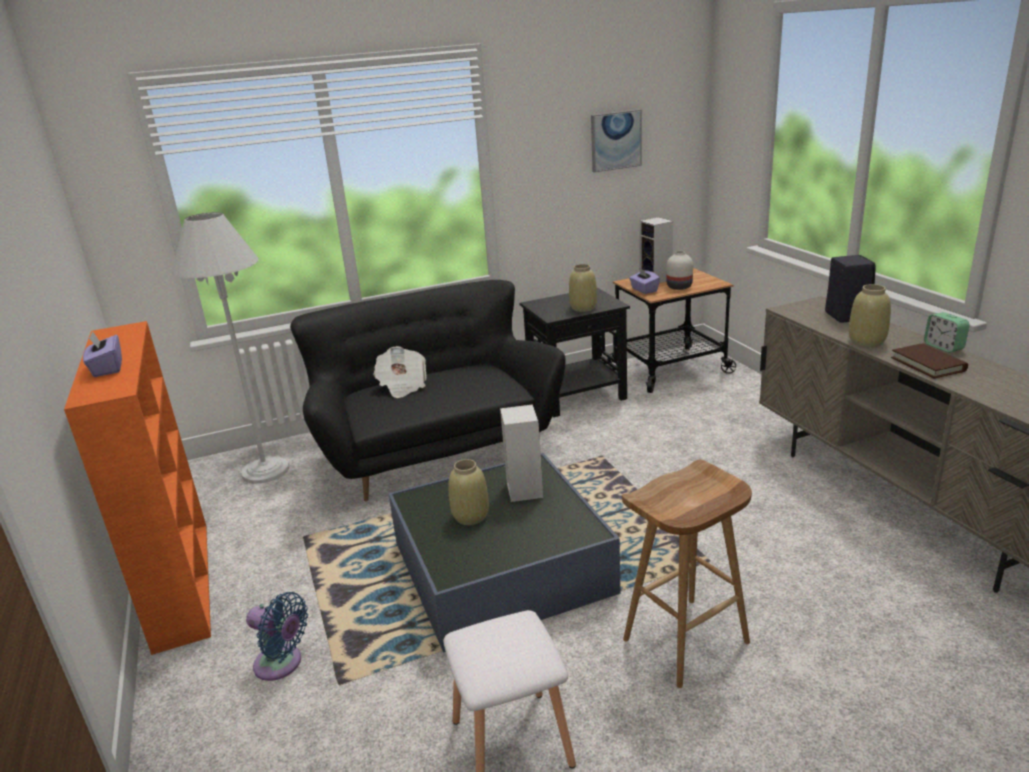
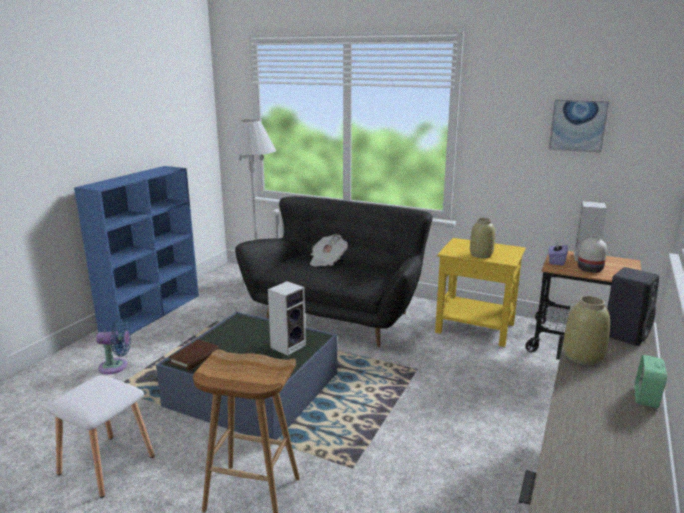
camera: 45 degrees right, 5 degrees down
(107, 368) = (122, 179): purple tissue box -> none
(181, 581) = (153, 312): orange bookcase -> blue bookcase
(282, 664) = (116, 366): blue fan -> blue fan turned 75 degrees counterclockwise
(470, 517) = (241, 343): beige vase -> none
(578, 395) = (476, 328): black side table -> yellow side table
(928, 364) = (585, 398): brown book -> brown book (194, 357)

